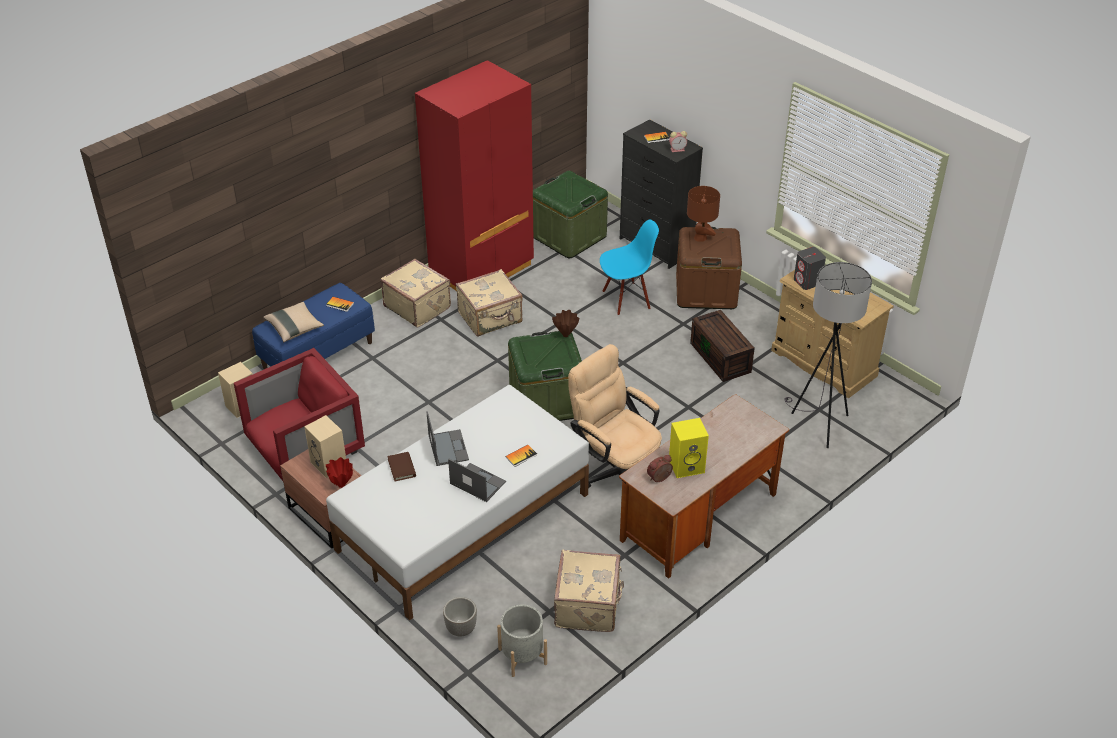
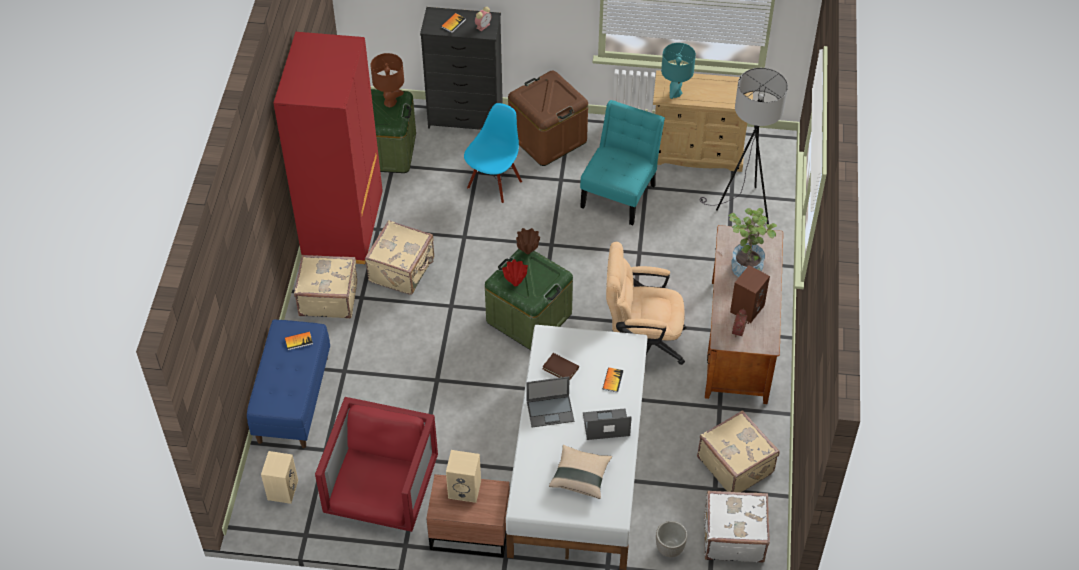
camera: 40 degrees left, 10 degrees up
(294, 328) = (286, 389): beige pillow -> beige pillow (580, 477)
(342, 485) = (495, 499): red vase -> red vase (515, 283)
(402, 468) = (536, 452): brown book -> brown book (560, 368)
(448, 447) = (550, 411): laptop -> laptop turned 135 degrees clockwise
(522, 656) = (733, 536): grey planter -> white suitcase
(687, 465) = (747, 308): yellow speaker -> brown speaker
(700, 238) = (534, 95): brown table lamp -> brown table lamp (390, 102)
(721, 358) = (620, 193): brown storage box -> turquoise chair
(726, 434) = (746, 264): none -> potted plant
(807, 282) = (675, 93): grey speaker -> turquoise table lamp

